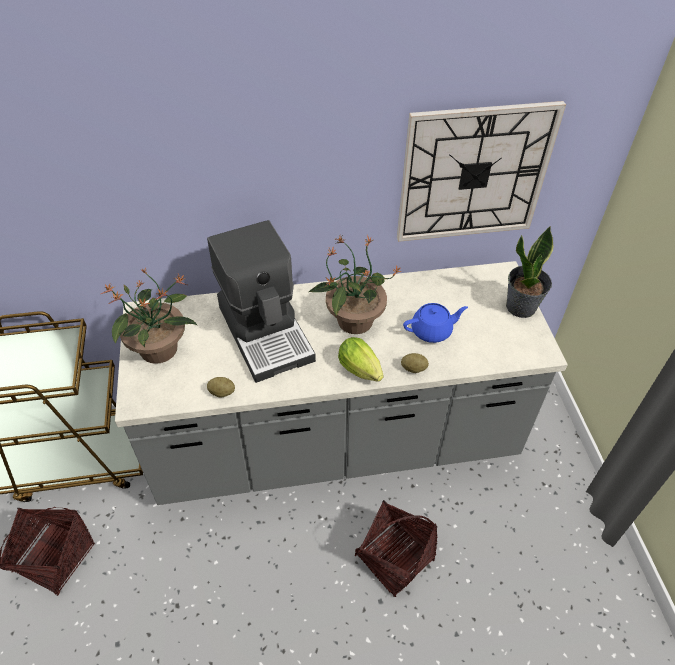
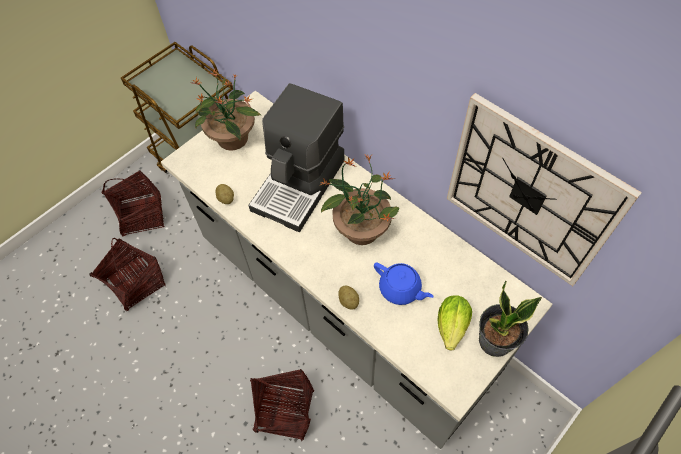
camera: 55 degrees right, 10 degrees up
(132, 617) = (135, 283): none -> basket
(362, 371) = (315, 268): lettuce -> lettuce (451, 329)

